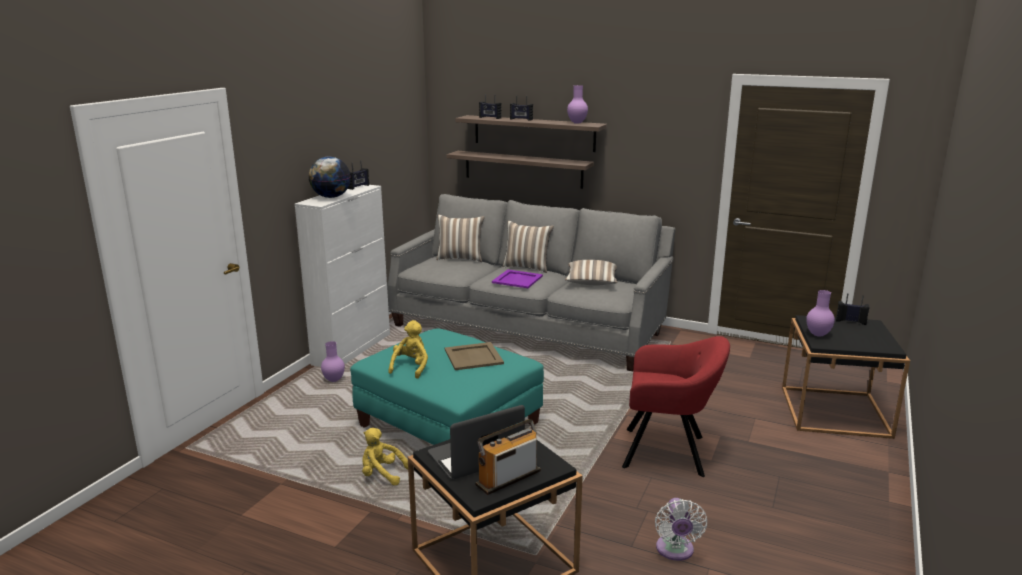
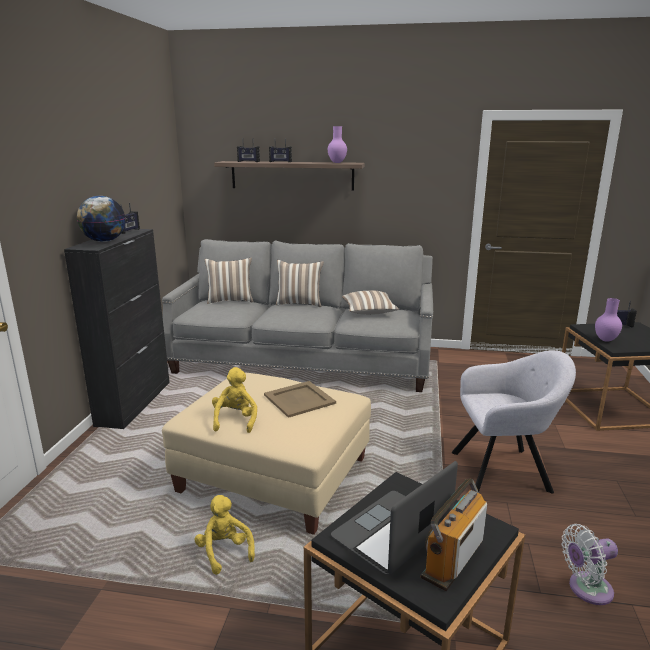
camera: 15 degrees left, 0 degrees up
(334, 380) = (126, 441): purple vase -> none
(352, 349) = (134, 403): white cabinet -> black cabinet
(382, 474) = (224, 551): yellow plush toy -> yellow plush toy turned 60 degrees clockwise
(449, 424) = (274, 474): turquoise ottoman -> beige ottoman
(518, 279) = (299, 315): purple tray -> none
(523, 169) = (282, 211): shelf -> none
(668, 452) = (504, 471): red armchair -> grey armchair
(675, 551) = (586, 589): white fan -> white fan turned 90 degrees clockwise

